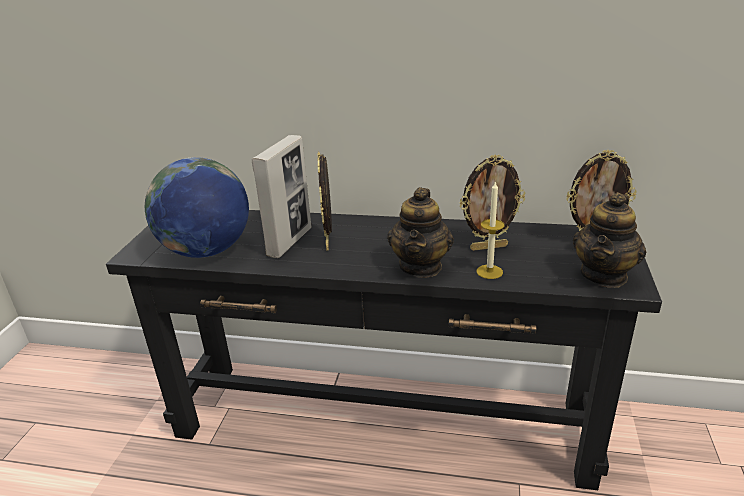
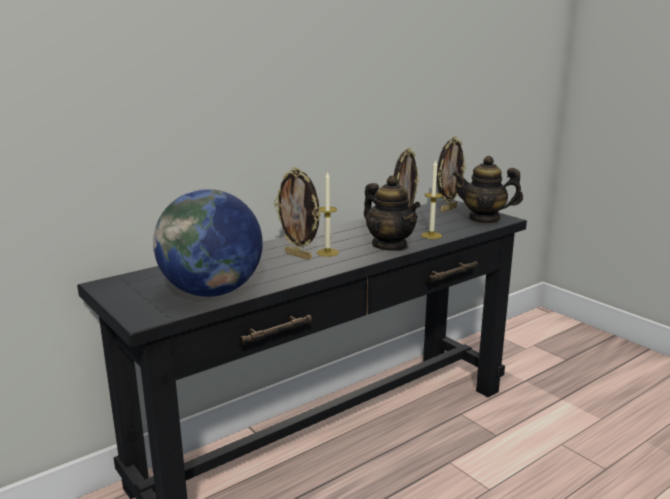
camera: 50 degrees left, 10 degrees down
(290, 241) = (268, 265): picture frame -> none
(355, 249) = (327, 252): none -> candle
(604, 275) = (484, 219): teapot -> teapot turned 120 degrees clockwise

